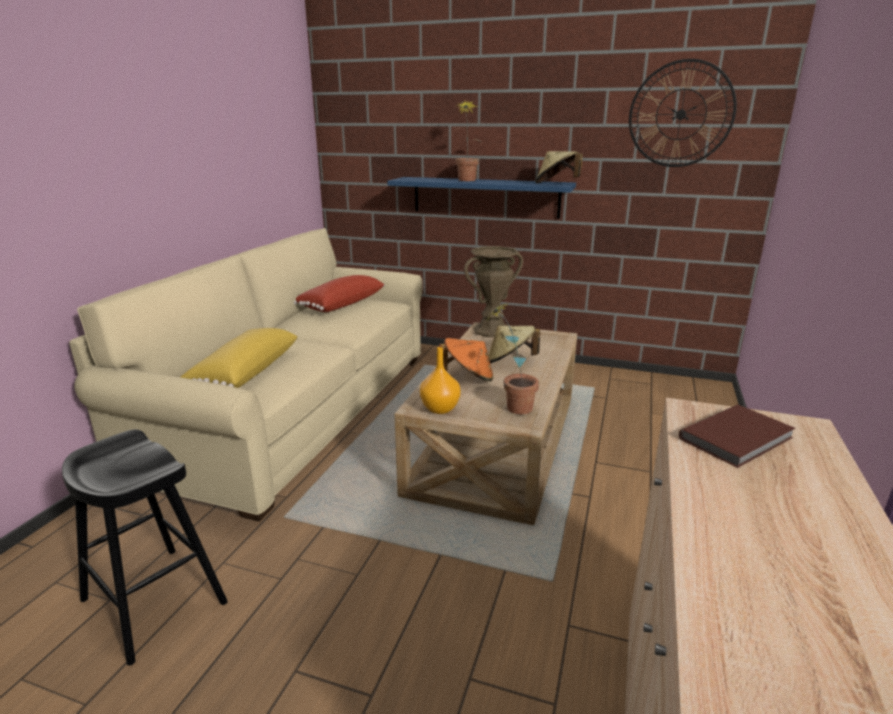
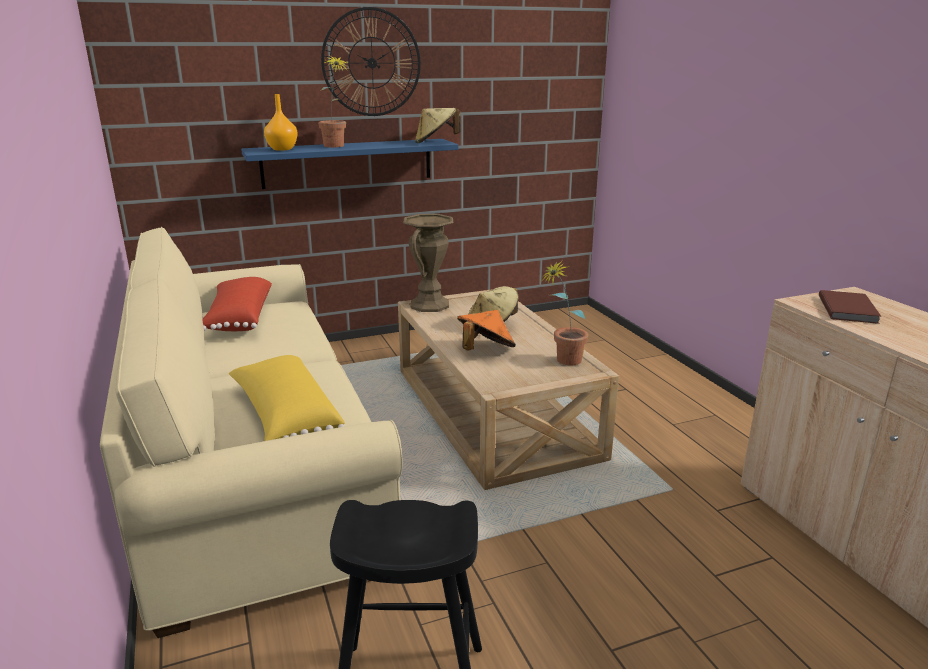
camera: 40 degrees left, 0 degrees up
(439, 409) = (514, 383): orange vase -> orange vase (282, 149)
(681, 114) = (527, 68): wall clock -> wall clock (372, 63)

